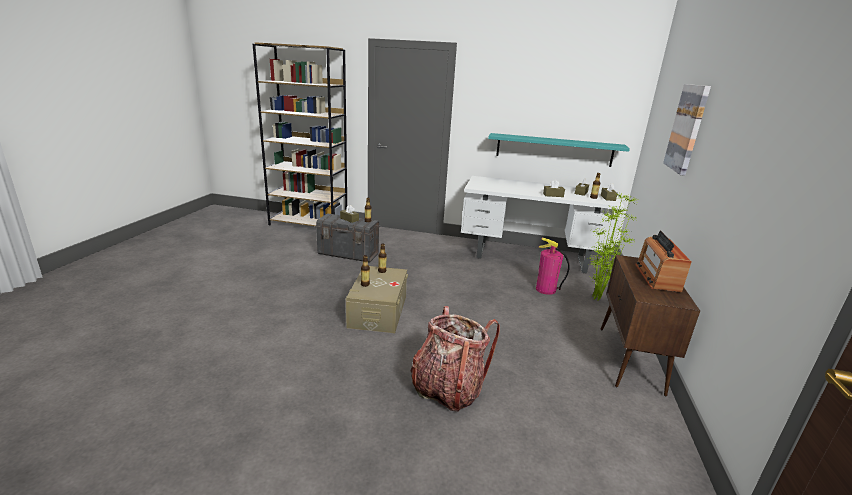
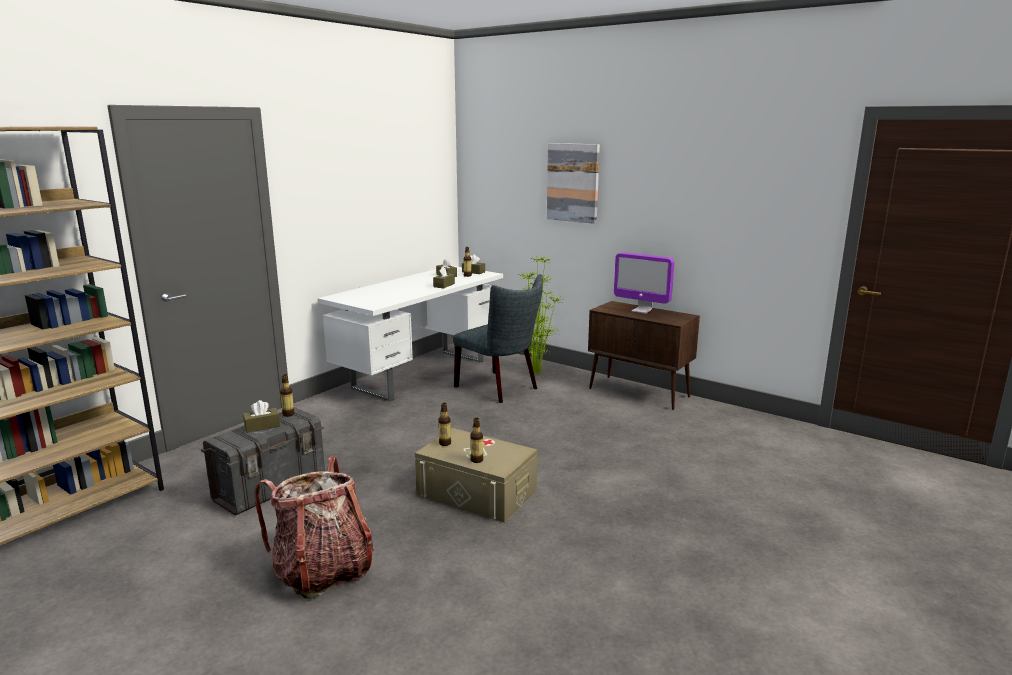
camera: 65 degrees left, 5 degrees down
(448, 389) = (653, 481): backpack -> backpack (323, 571)
(545, 289) = (500, 388): fire extinguisher -> grey chair
(554, 150) = (392, 235): turquoise shelf -> none
(657, 277) = (641, 310): radio -> monitor

